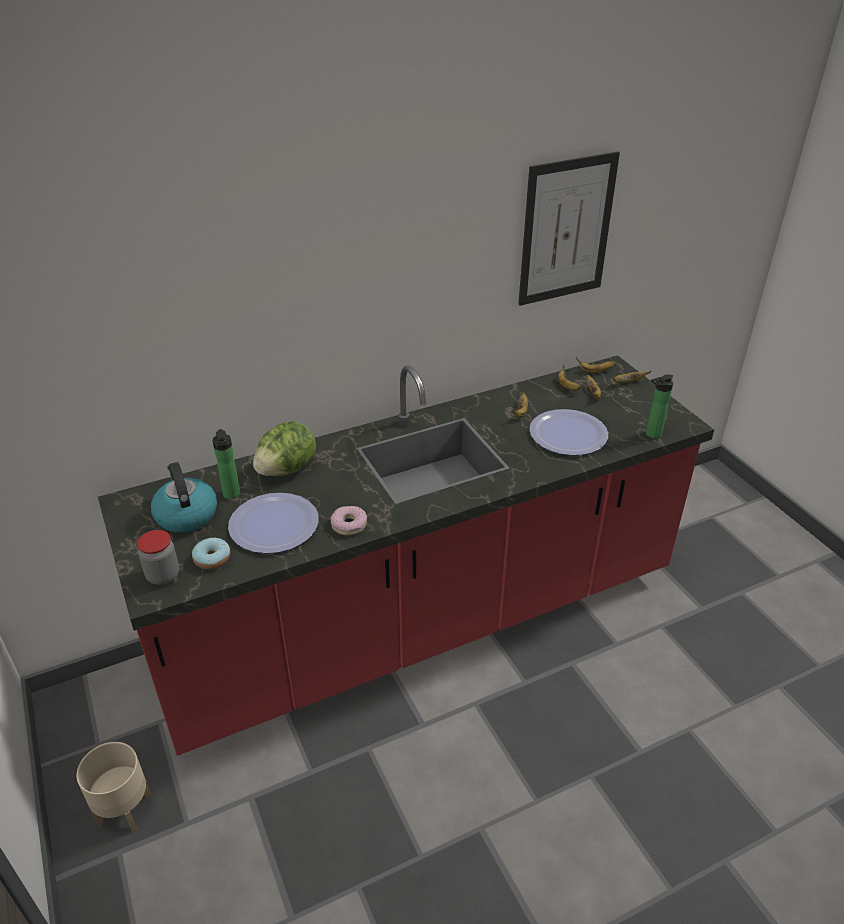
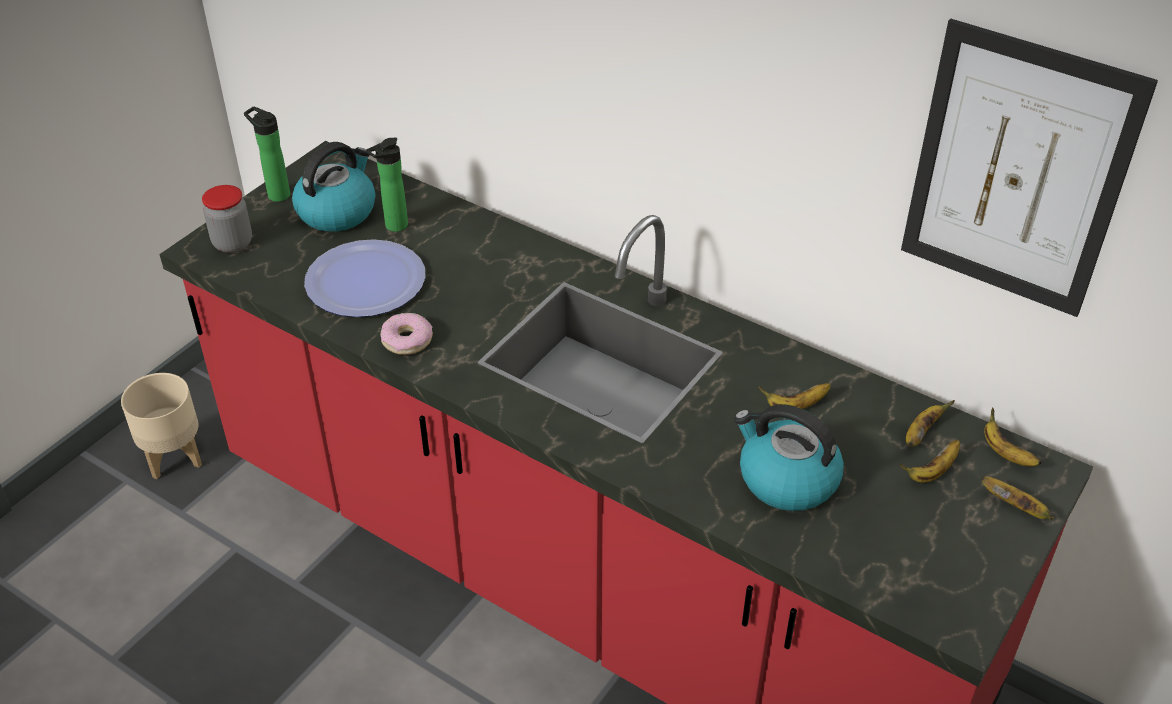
camera: 60 degrees right, 5 degrees up
(212, 558) = (279, 263): donut -> none
(287, 469) = (473, 245): lettuce -> none
(568, 434) = (786, 479): plate -> kettle
(651, 435) = (881, 585): bottle -> bottle (276, 194)

